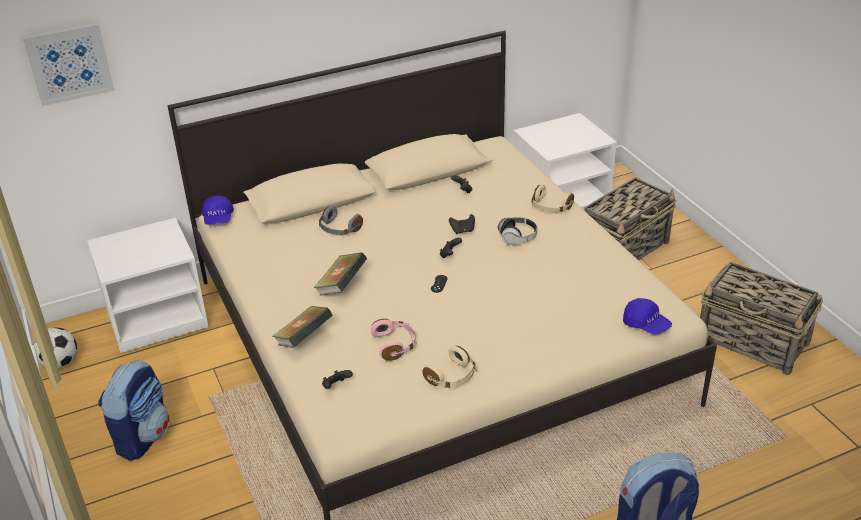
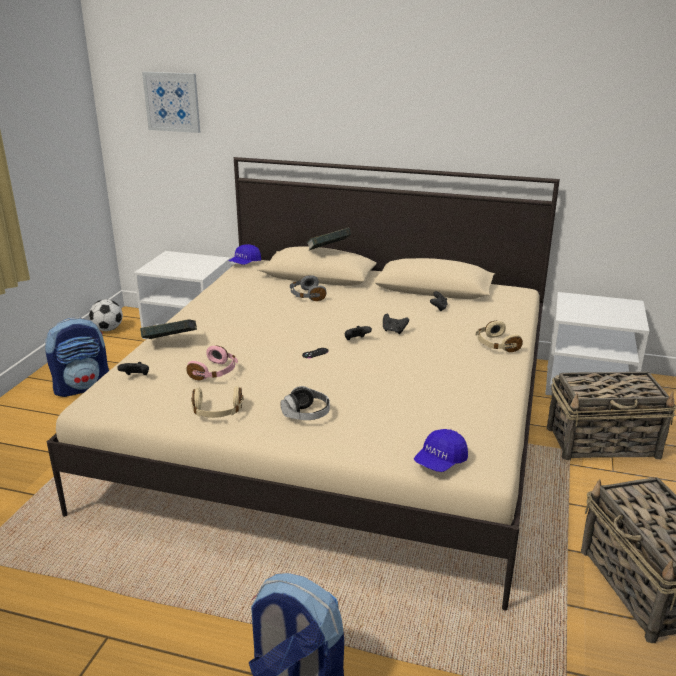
camera: 40 degrees right, 10 degrees down
(341, 287) = (248, 326): book -> book (328, 251)
(517, 237) = (430, 352): headphones -> headphones (306, 415)
(646, 325) = (440, 462): blue cap -> blue cap turned 45 degrees clockwise

